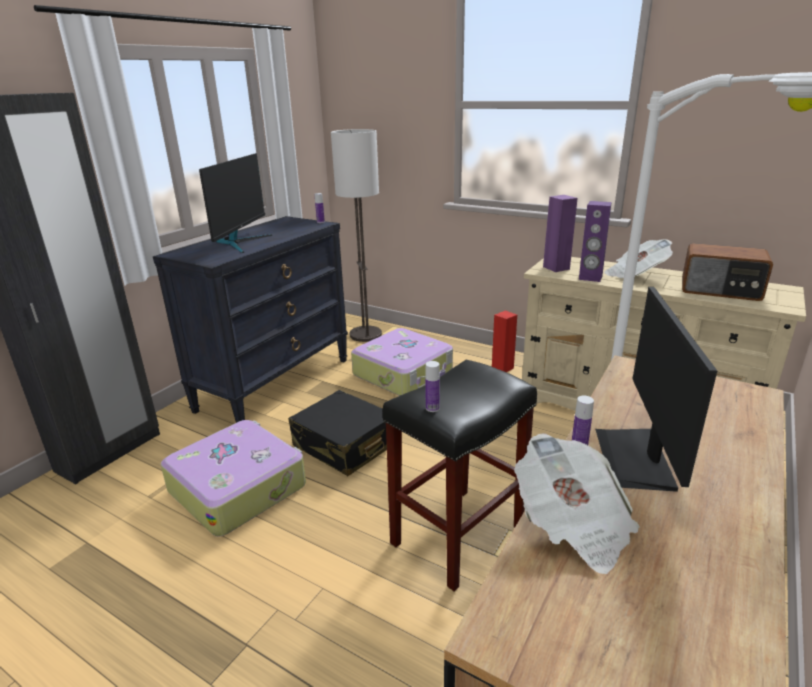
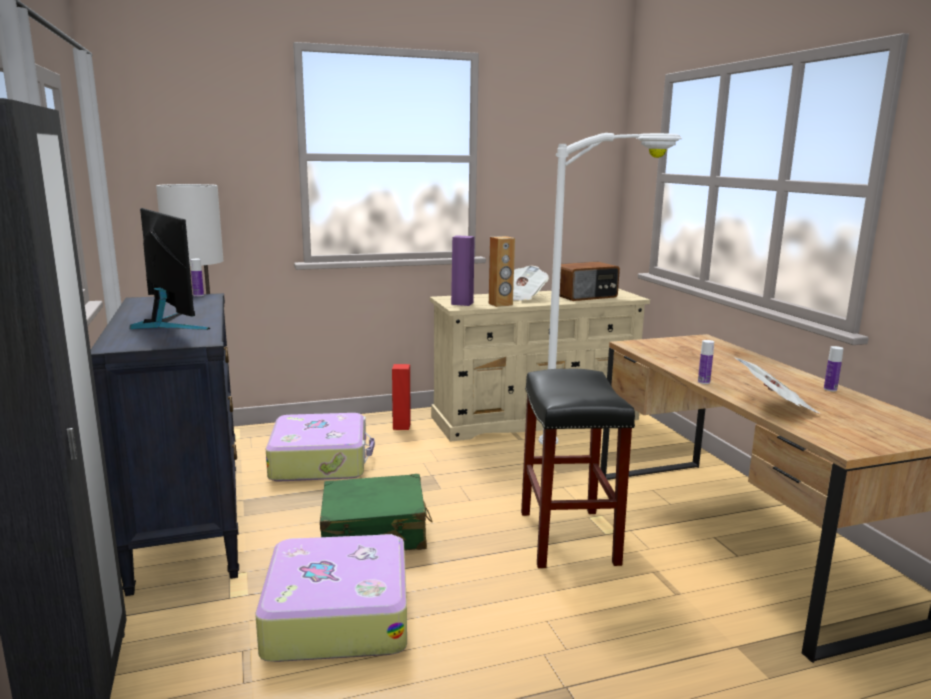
camera: 50 degrees left, 10 degrees down
(345, 445) = (375, 533): black suitcase -> green suitcase
(432, 408) = (591, 396): bottle -> bottle (830, 389)
(590, 278) = (500, 304): purple speaker -> brown speaker
(636, 458) = (729, 376): monitor -> none

